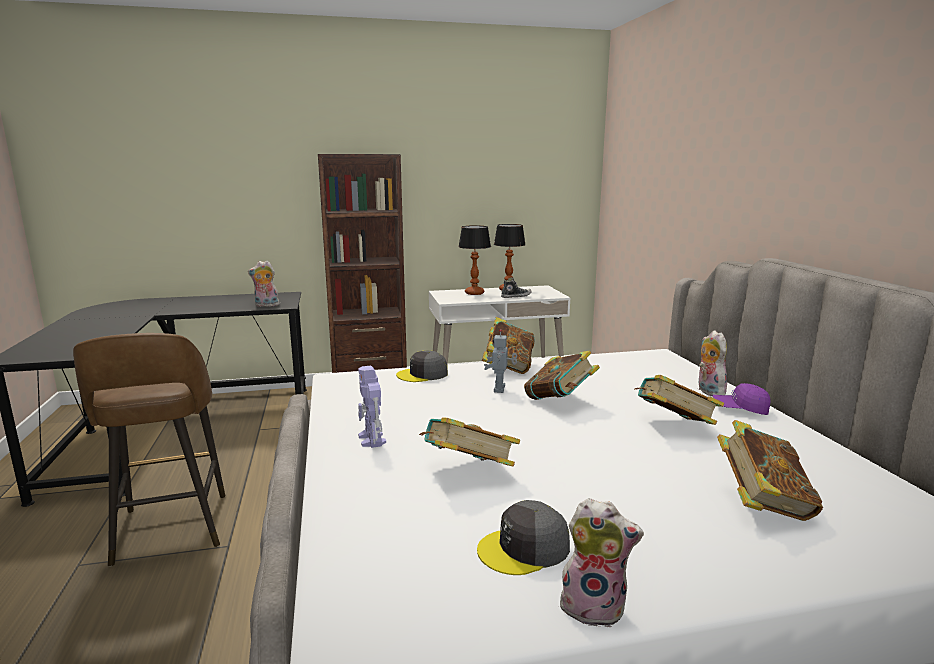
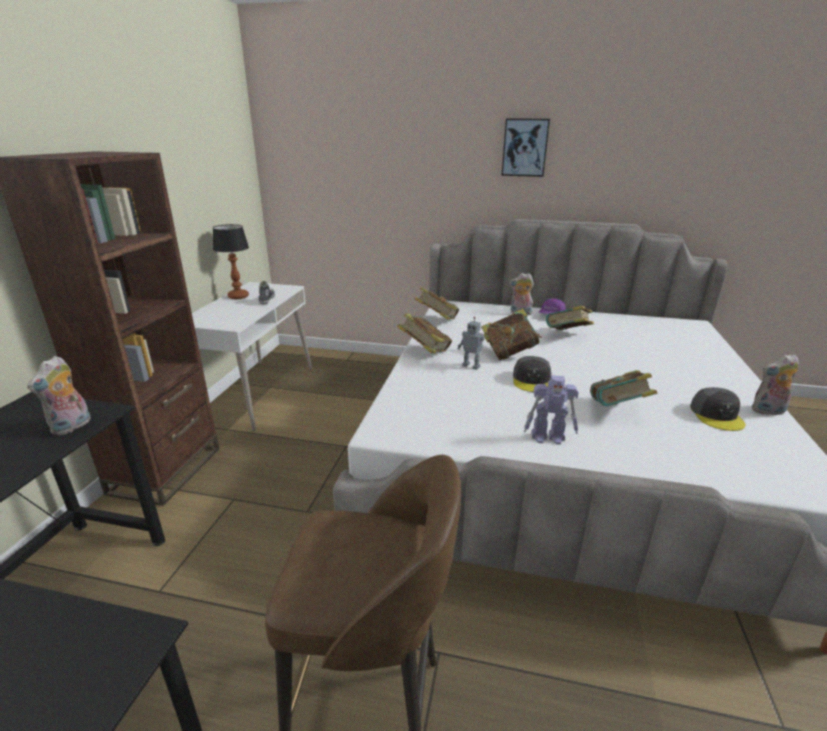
camera: 65 degrees left, 10 degrees up
(423, 374) = (409, 387): grey cap -> grey cap (532, 380)
(474, 293) = (224, 310): table lamp -> none
(594, 606) = (768, 411): plush toy -> plush toy turned 135 degrees counterclockwise
(762, 504) = (665, 347): book -> book (437, 320)
(800, 152) = (525, 147): none -> picture

